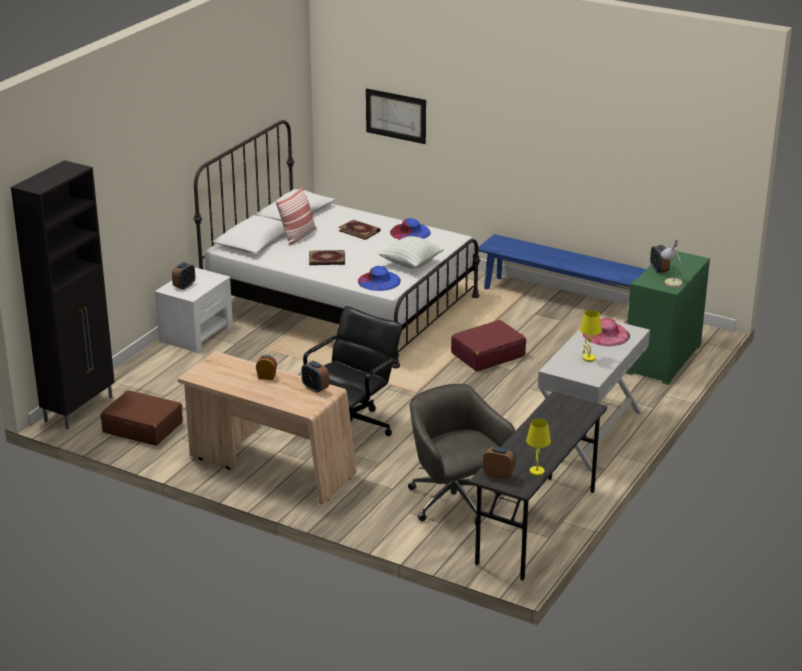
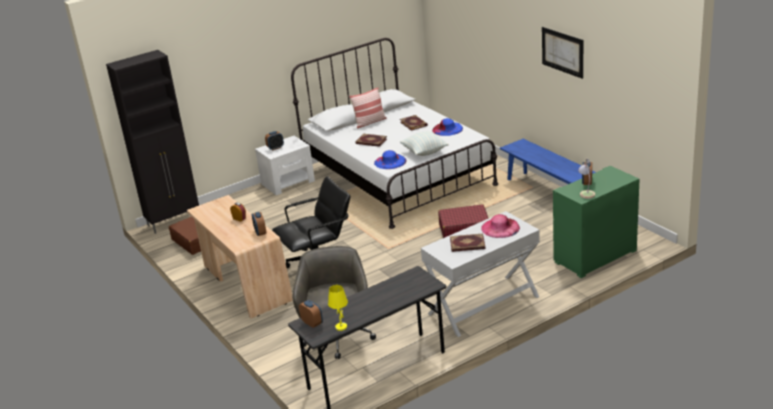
camera: 30 degrees right, 0 degrees up
(396, 116) = (466, 41): picture -> picture (562, 52)
(588, 358) = (467, 245): yellow table lamp -> book

